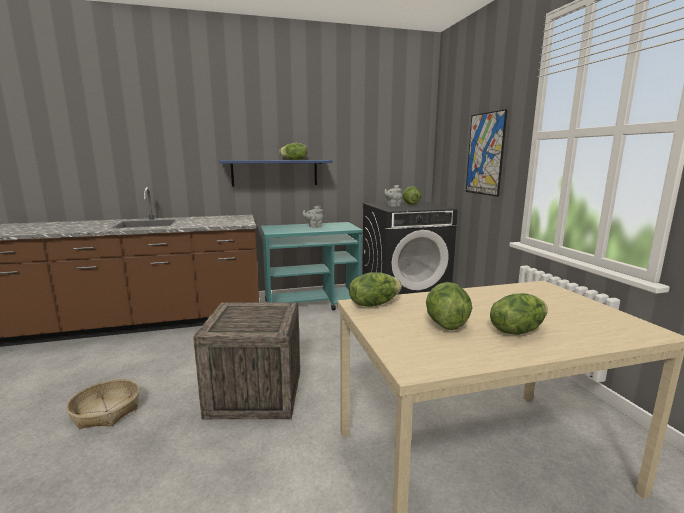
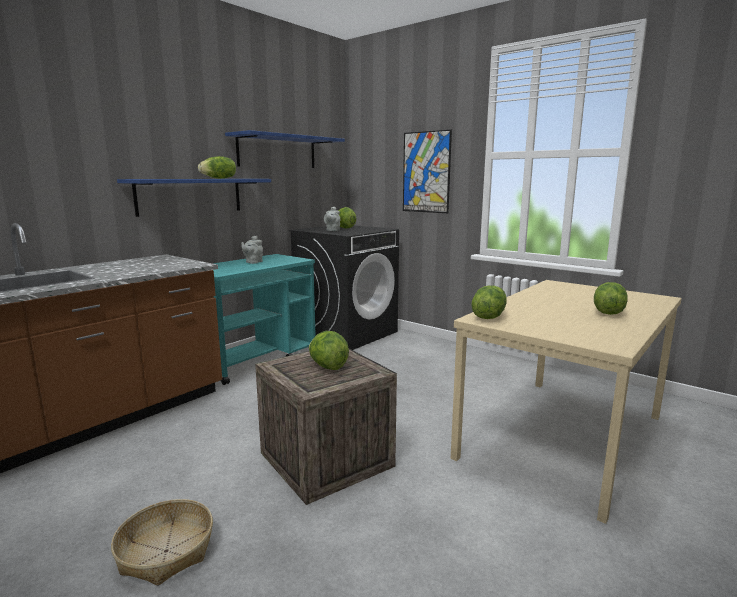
camera: 35 degrees left, 0 degrees up
(356, 137) = (277, 152): none -> blue shelf
(445, 324) = (565, 318): lettuce -> lettuce (328, 367)

